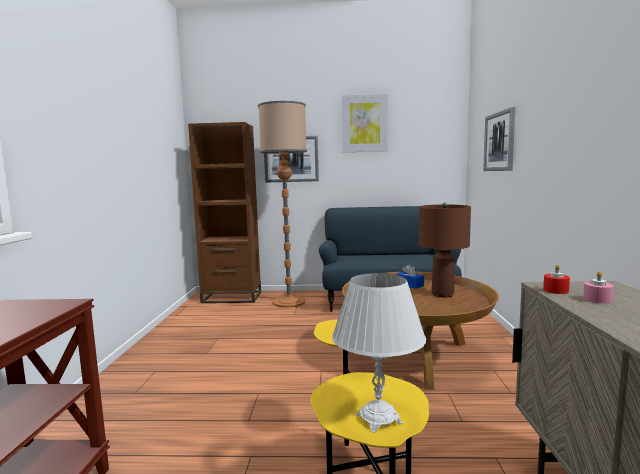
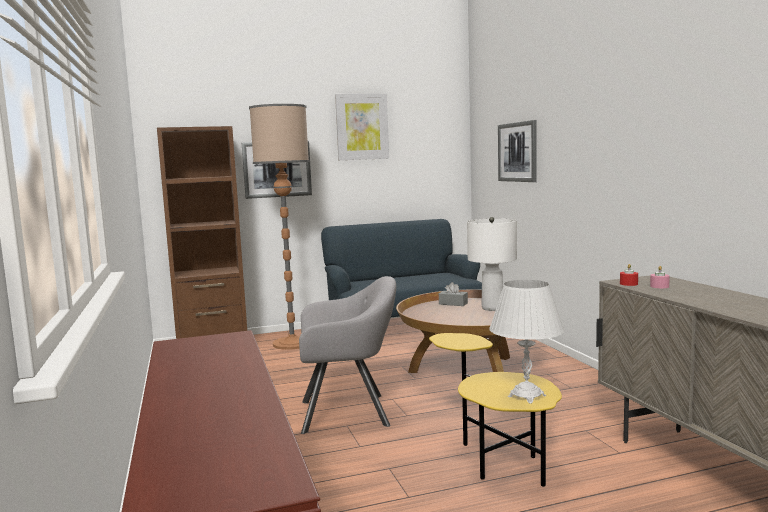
camera: 20 degrees left, 0 degrees up
(272, 379) = (349, 412): none -> grey armchair
(409, 285) = (453, 303): blue tissue box -> grey tissue box
(442, 294) = (492, 308): brown table lamp -> white table lamp

